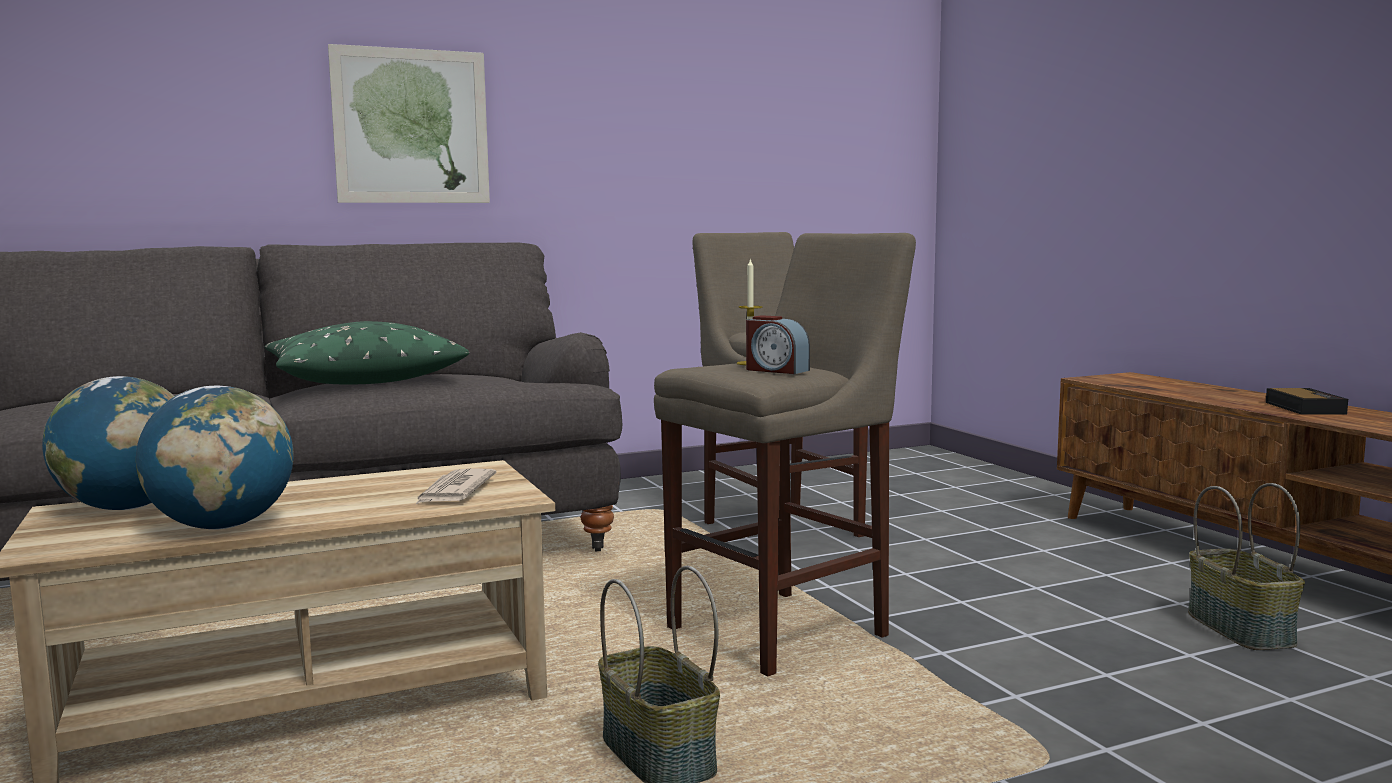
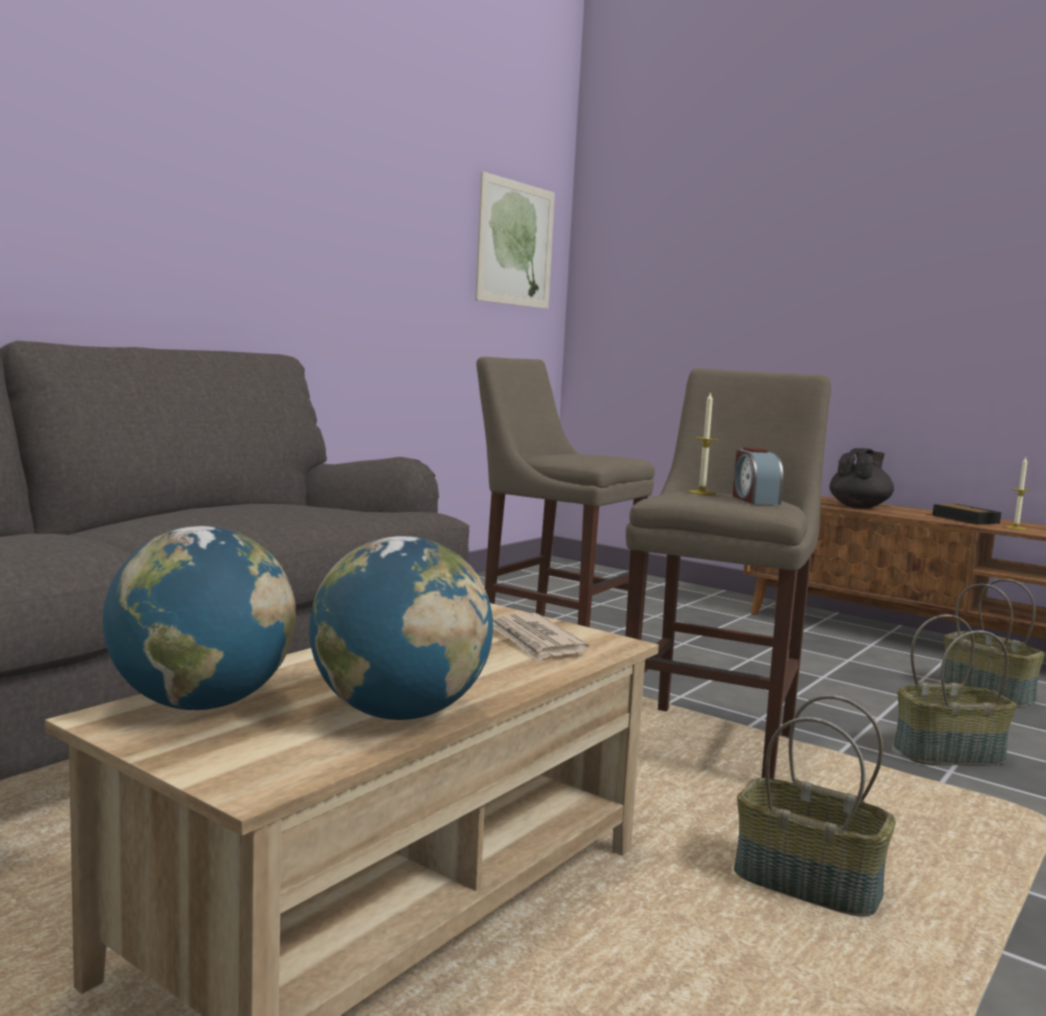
camera: 30 degrees left, 0 degrees up
(363, 378) = (186, 511): green pillow -> none
(411, 126) = (144, 208): picture -> picture (515, 244)
(776, 370) = (754, 500): alarm clock -> alarm clock turned 75 degrees clockwise
(1048, 680) = (948, 753): none -> basket
(1183, 391) = (859, 507): none -> black teapot
(1354, 420) = (1016, 528): none -> candle

